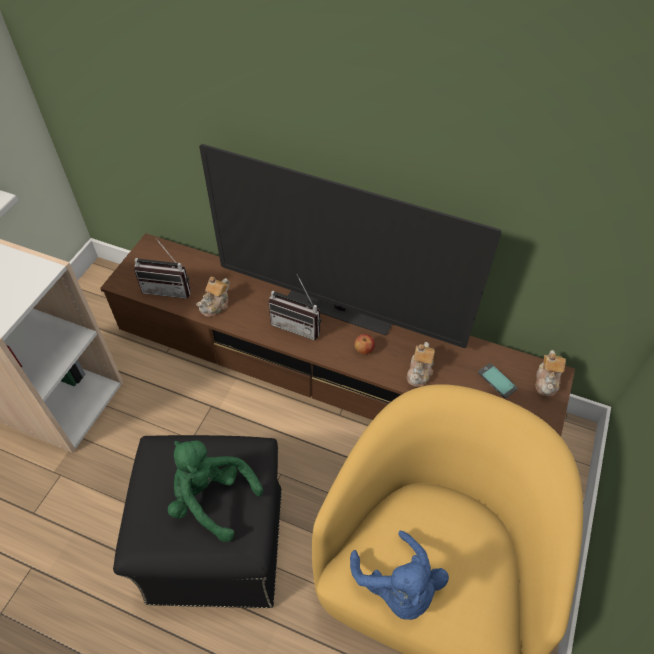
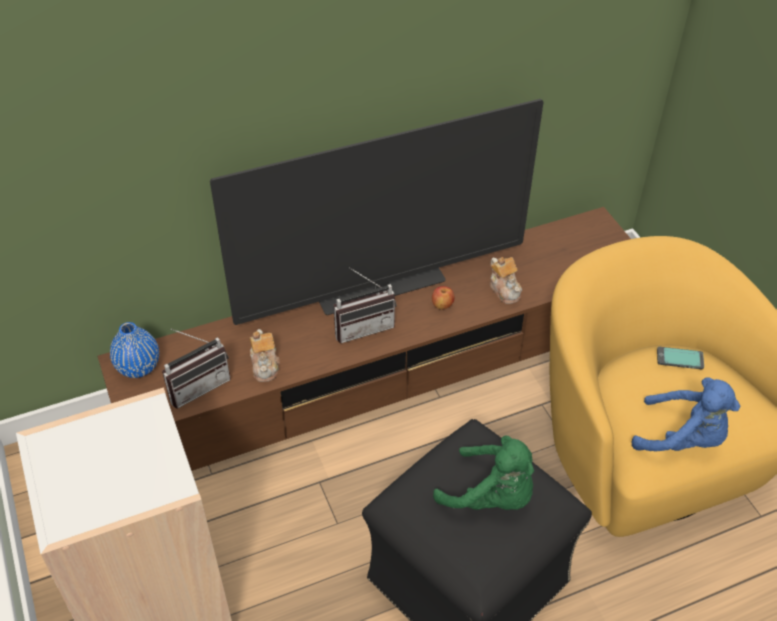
camera: 45 degrees left, 5 degrees down
(155, 254) = (138, 367): none -> blue vase
(211, 498) = (491, 496): green plush toy -> green plush toy turned 135 degrees counterclockwise
(497, 381) = (565, 254): phone -> phone (680, 359)
(547, 381) = (597, 229): teapot -> none

